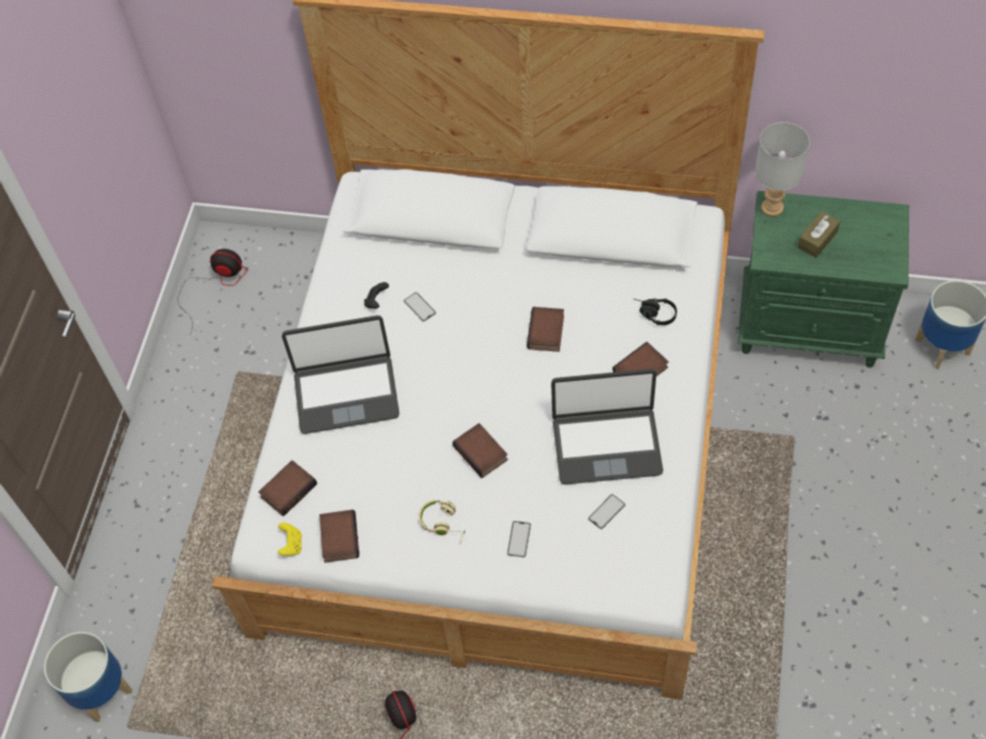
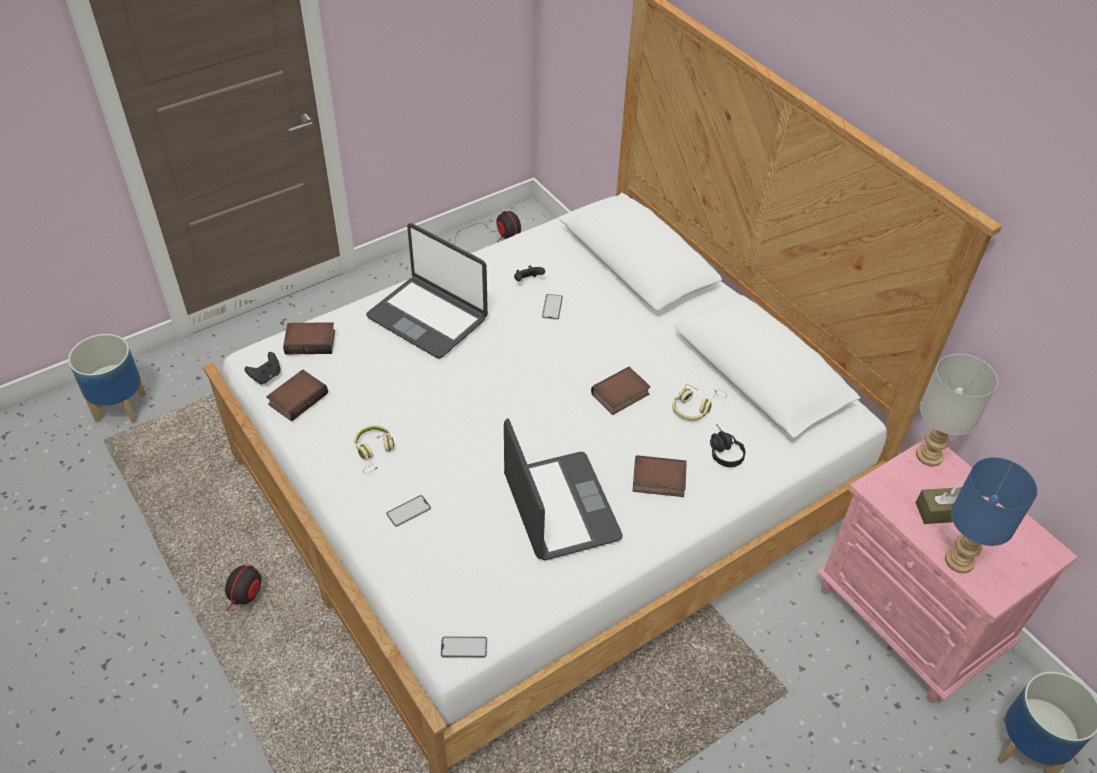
camera: 40 degrees right, 10 degrees down
(291, 545) = (266, 376): yellow game controller -> black game controller
(482, 453) = (464, 431): book -> none
(602, 298) = (695, 407): none -> beige headphones
(606, 445) = (560, 507): laptop -> laptop turned 150 degrees counterclockwise
(606, 511) = (496, 553): phone -> phone (464, 647)
(810, 325) = (909, 621): green nightstand -> pink nightstand
(857, 264) = (960, 560): none -> blue table lamp

